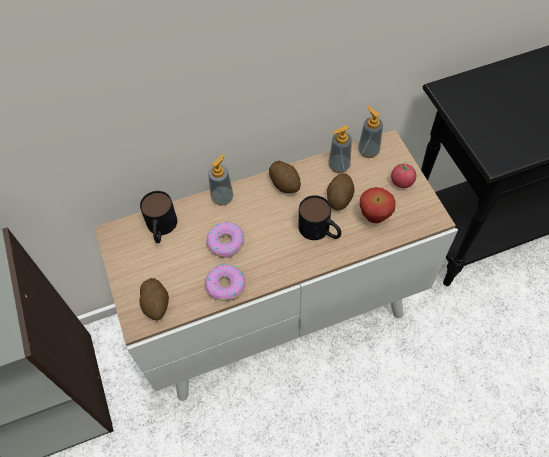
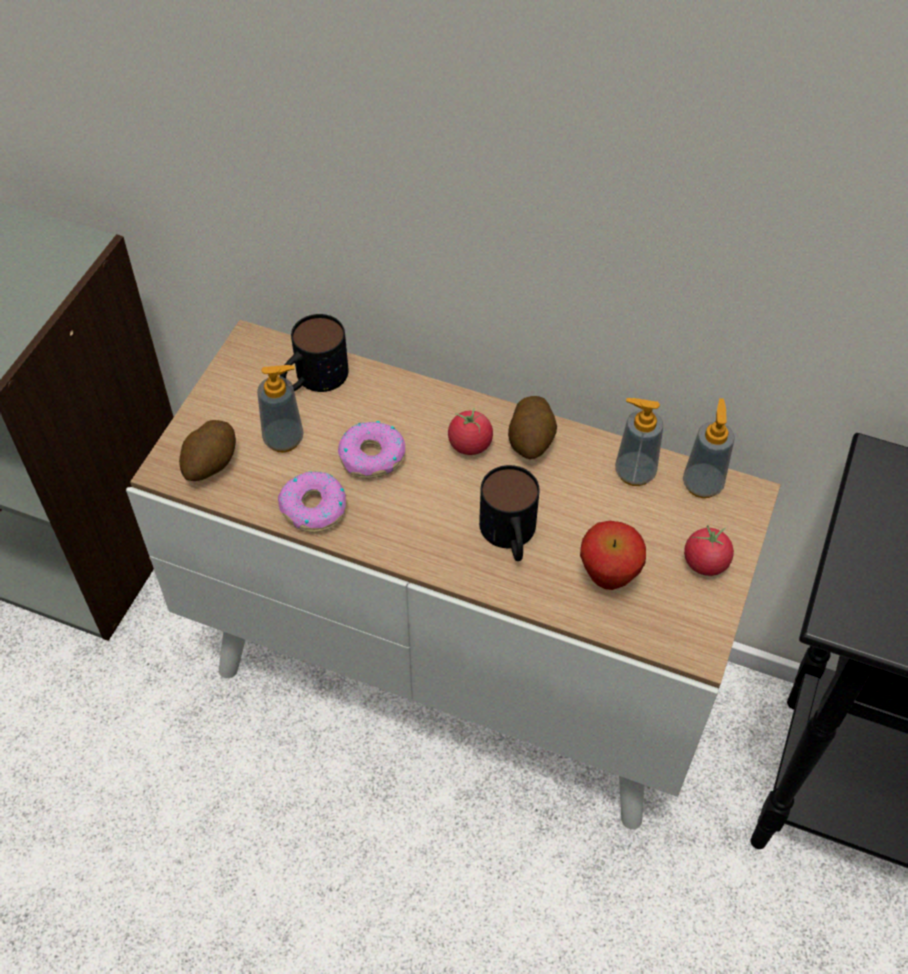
camera: 40 degrees right, 5 degrees down
(222, 197) = (429, 398): soap dispenser -> soap dispenser (284, 439)
(262, 204) = (470, 444): none -> tomato
(339, 197) = (587, 515): potato -> none

